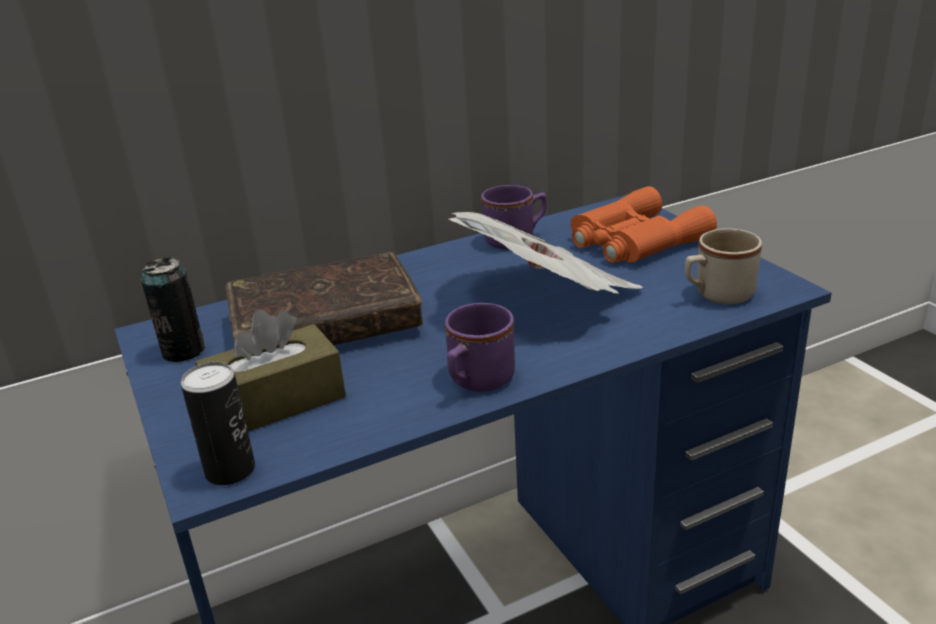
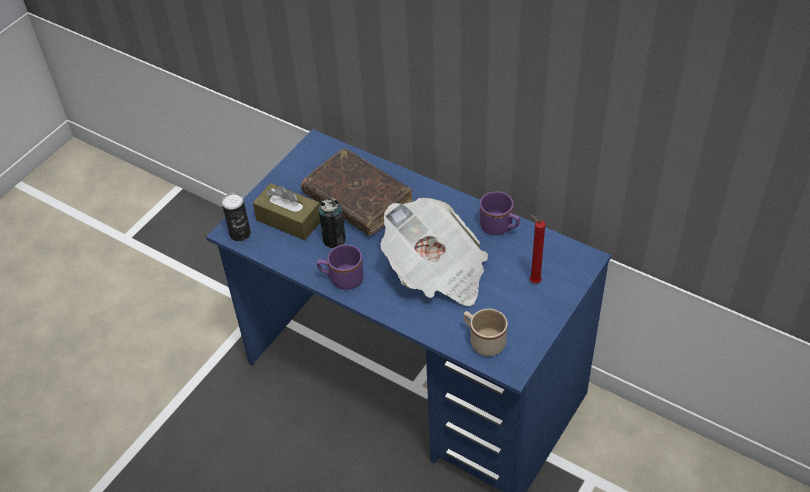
camera: 60 degrees right, 20 degrees up
(183, 351) = (308, 165): can -> can (334, 239)
(633, 240) = (533, 281): orange binoculars -> red candle

